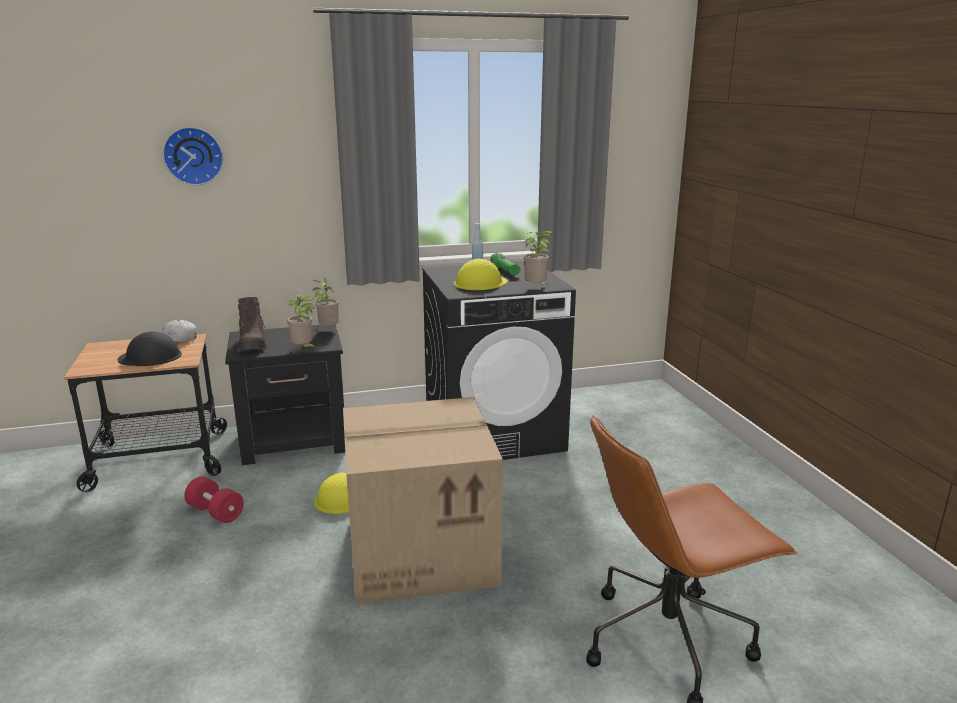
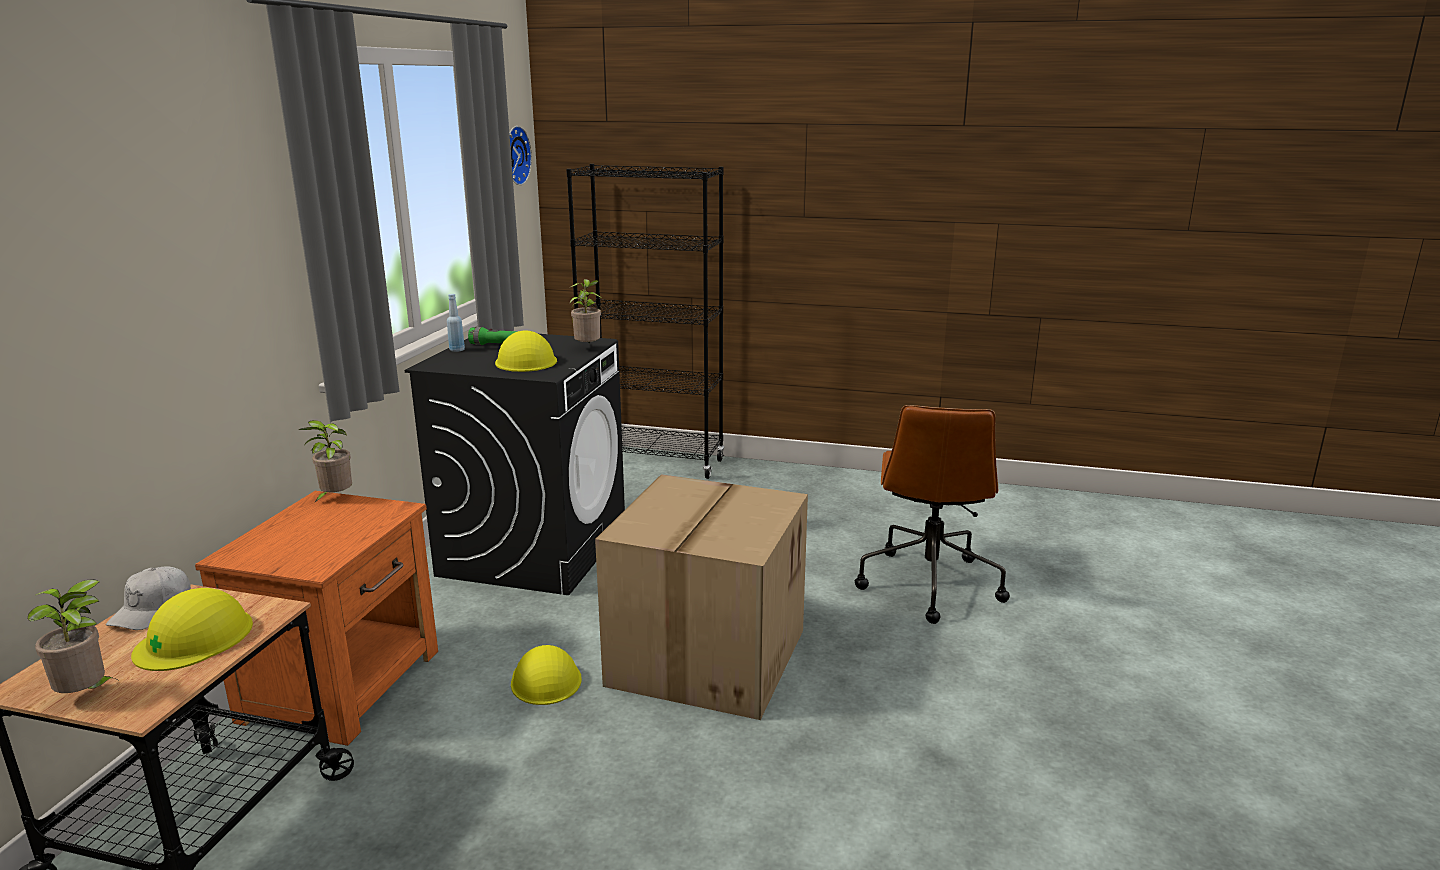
camera: 60 degrees left, 0 degrees up
(150, 356) = (195, 638): black hard hat -> yellow hard hat
(193, 156) = (90, 261): wall clock -> wall clock (514, 155)
(215, 512) = (453, 791): red dumbbell -> none
(253, 344) = (293, 554): brown boot -> none
(295, 440) = (345, 684): black nightstand -> orange nightstand
(303, 349) = (380, 524): potted plant -> potted plant (87, 695)
(686, 425) = (654, 463): none -> black bookcase

